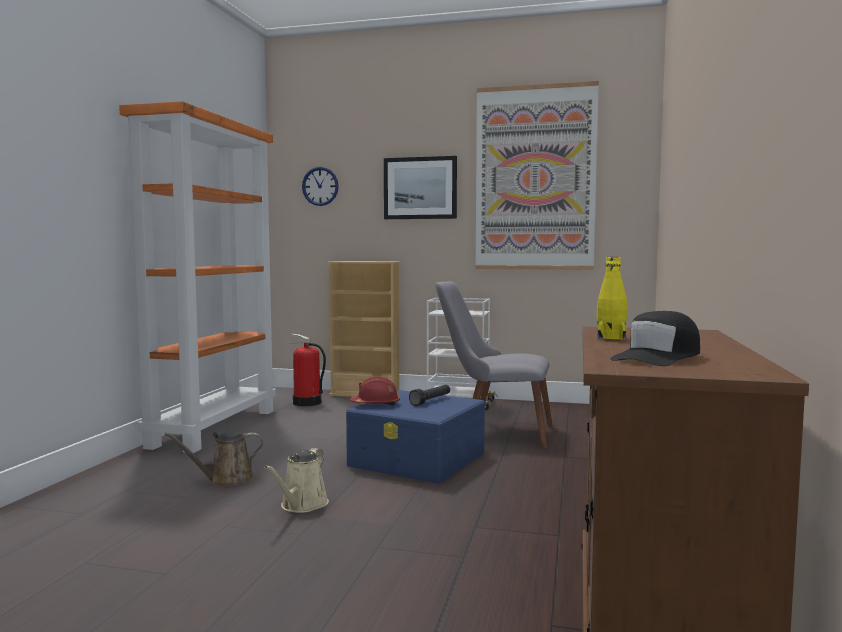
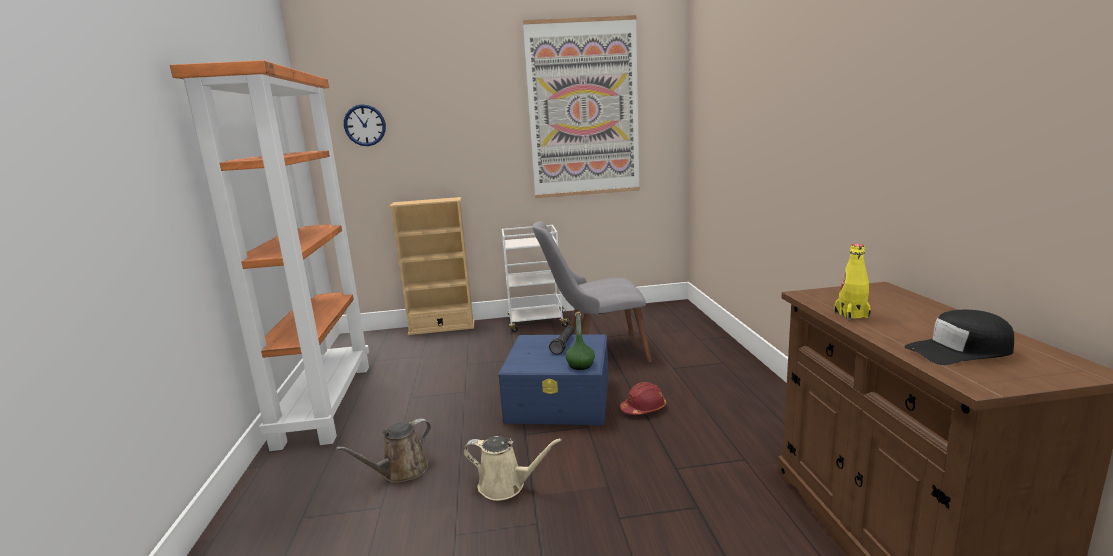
camera: 20 degrees left, 10 degrees up
(302, 505) = (506, 486): beige watering can -> beige watering can turned 75 degrees counterclockwise
(306, 403) = (393, 349): fire extinguisher -> none
(375, 404) = (519, 360): red hard hat -> red hard hat (643, 409)
(420, 188) = (474, 123): picture -> none
(426, 415) = (580, 365): none -> green bottle
(658, 357) = (960, 351): black cap -> black cap turned 60 degrees clockwise

